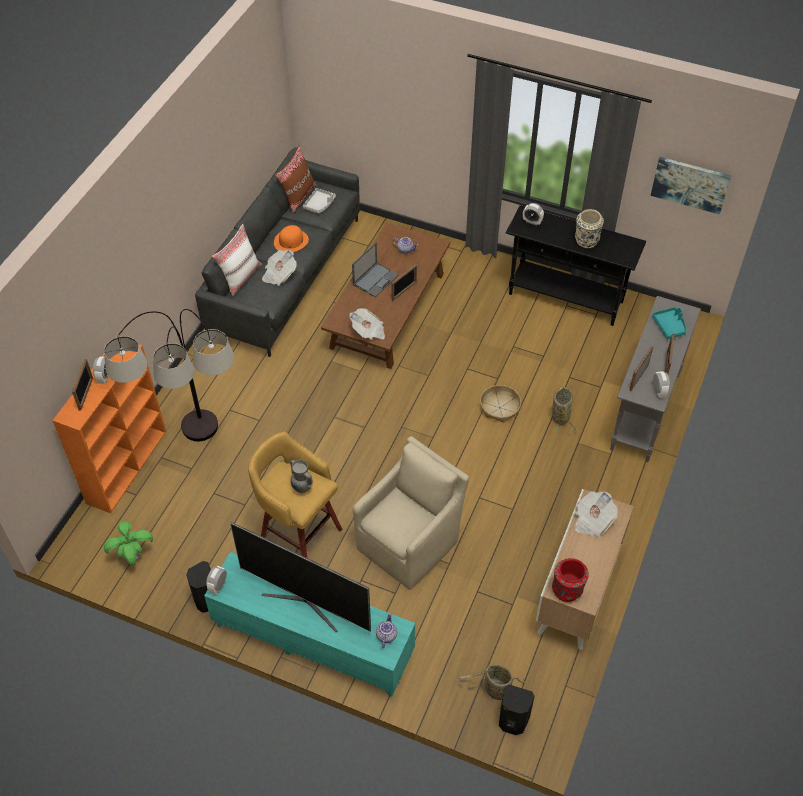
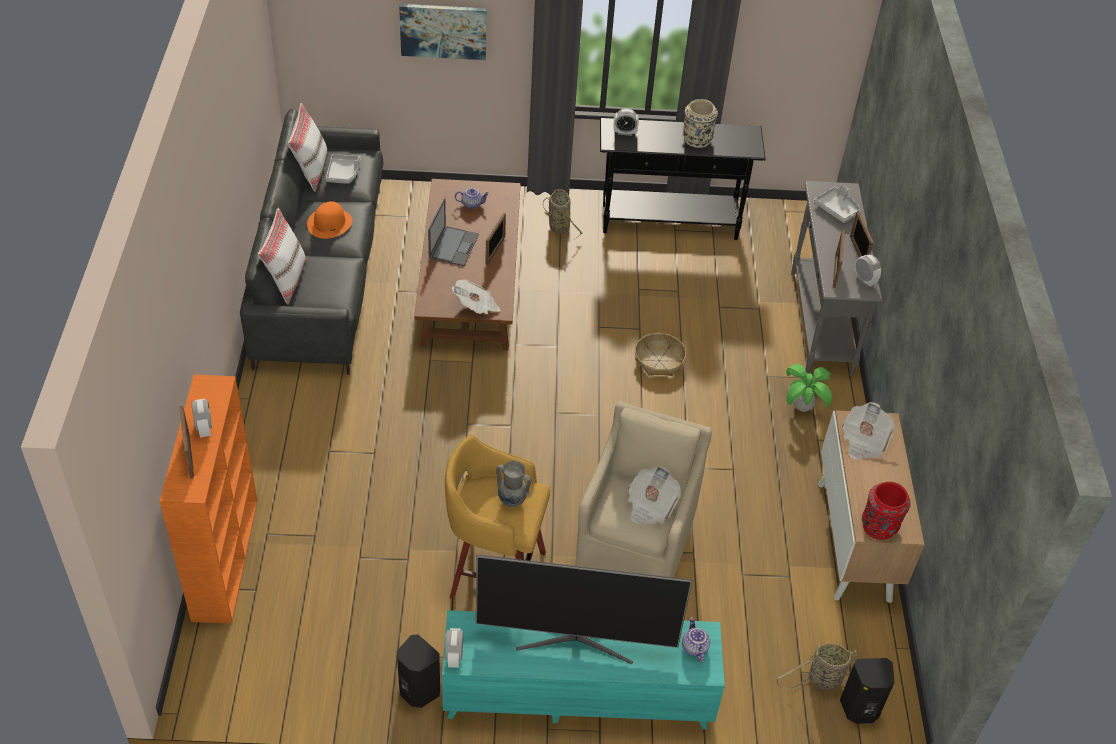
camera: 25 degrees left, 5 degrees down
(132, 556) = (290, 668): potted plant -> potted plant (802, 407)
(200, 463) = (323, 527): floor lamp -> none
(279, 274) = (335, 265): newspaper -> newspaper (650, 506)
(298, 196) = (311, 170): brown pillow -> white pillow
(560, 416) = (732, 351): basket -> basket (558, 226)
(670, 326) = (837, 209): turquoise tray -> grey tray
(690, 184) = (805, 45): picture -> picture (443, 31)

